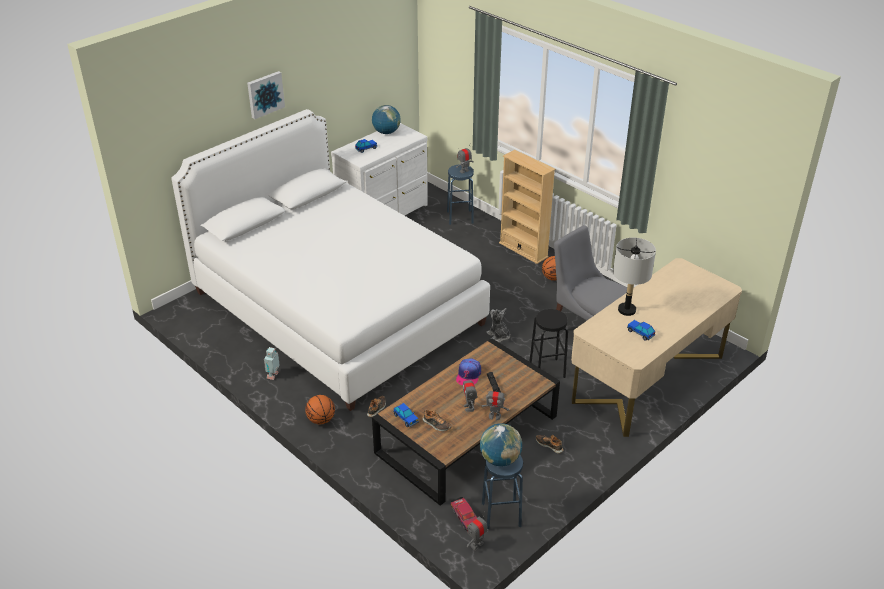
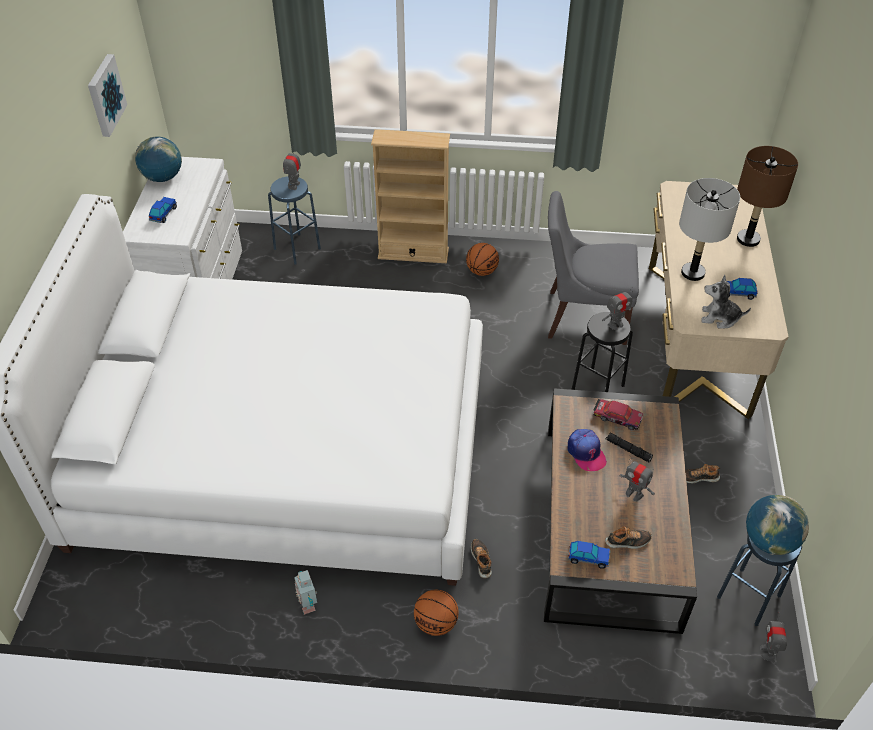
camera: 40 degrees left, 10 degrees up
(265, 94) = (32, 200): picture -> picture (104, 95)
(465, 516) = (720, 627): toy car -> toy car (617, 417)
(494, 416) = (670, 486): toy robot -> toy robot (615, 324)
(498, 336) = (505, 377): plush toy -> plush toy (719, 318)
(691, 312) = (748, 239): none -> brown table lamp

